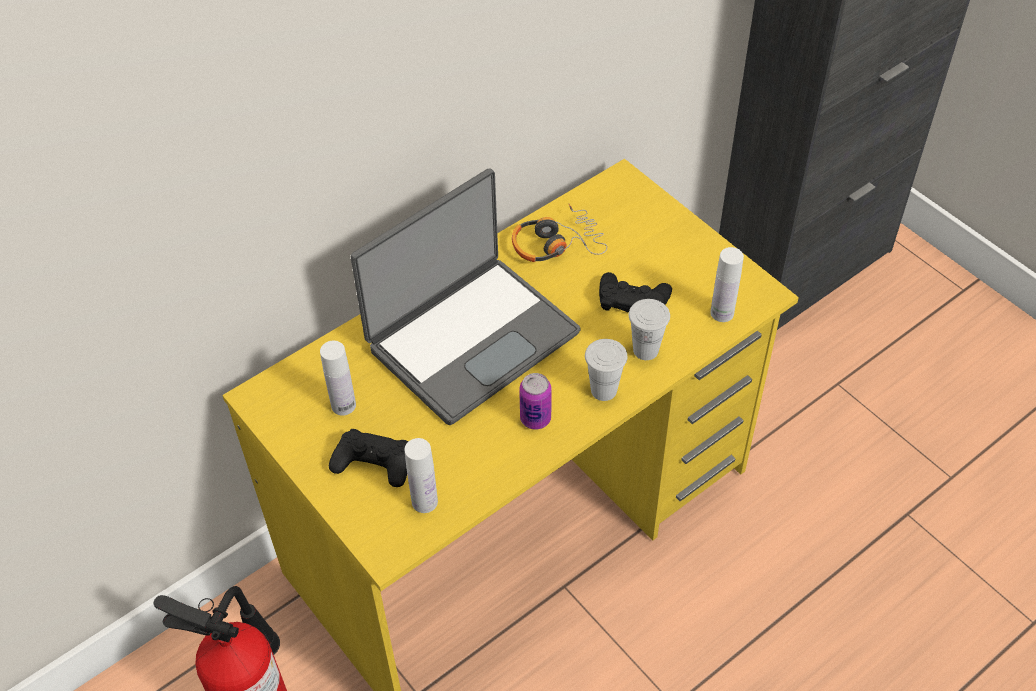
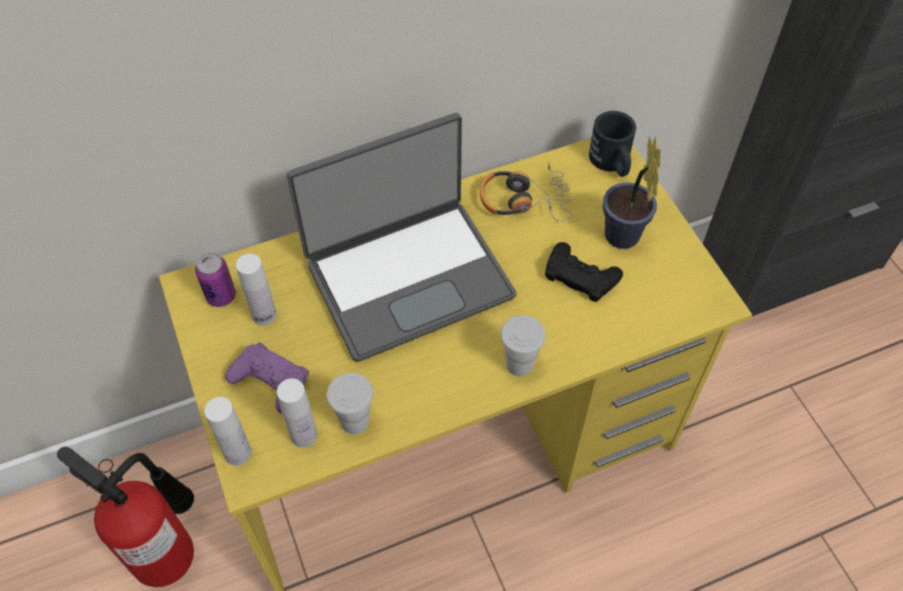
camera: 15 degrees right, 5 degrees up
(373, 462) = (270, 381): black game controller -> purple game controller
(535, 418) = (441, 377): can -> can (221, 296)
(627, 192) = (612, 163): none -> black mug
(645, 350) = (575, 332): white cup -> white cup (355, 421)
(660, 258) = (622, 239): none -> potted plant
(722, 313) = (666, 312): white bottle -> white bottle (238, 453)

